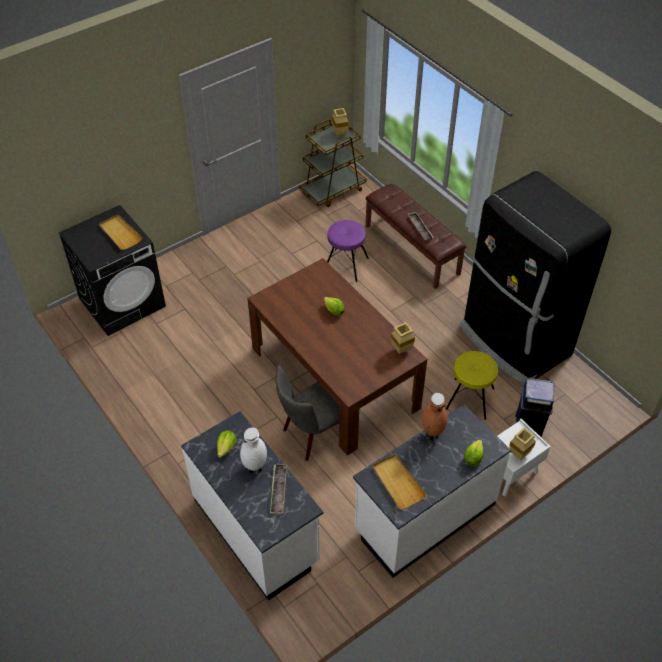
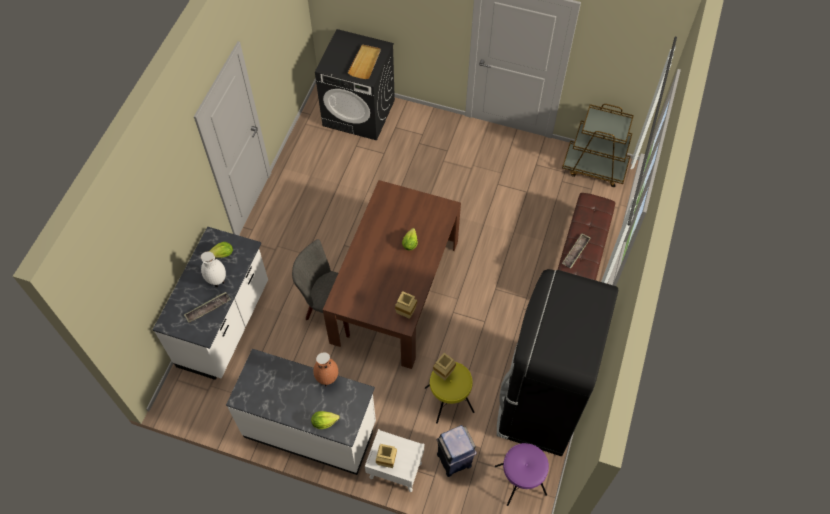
camera: 55 degrees right, 10 degrees up
(340, 134) = (616, 127): beige vase -> beige vase (443, 374)
(346, 265) = (518, 228): purple stool -> purple stool (521, 480)
(397, 482) = (265, 381): beige tray -> none

